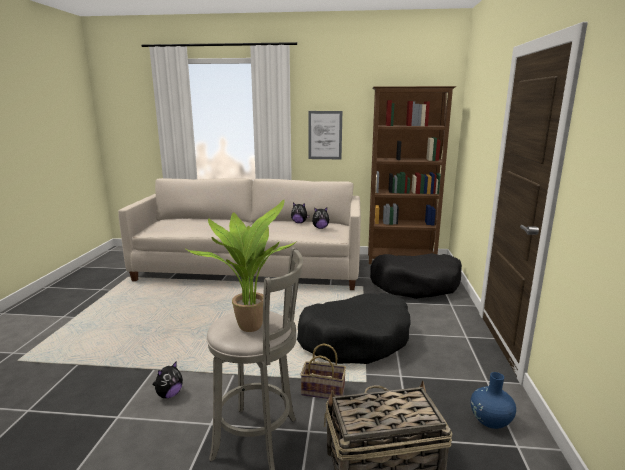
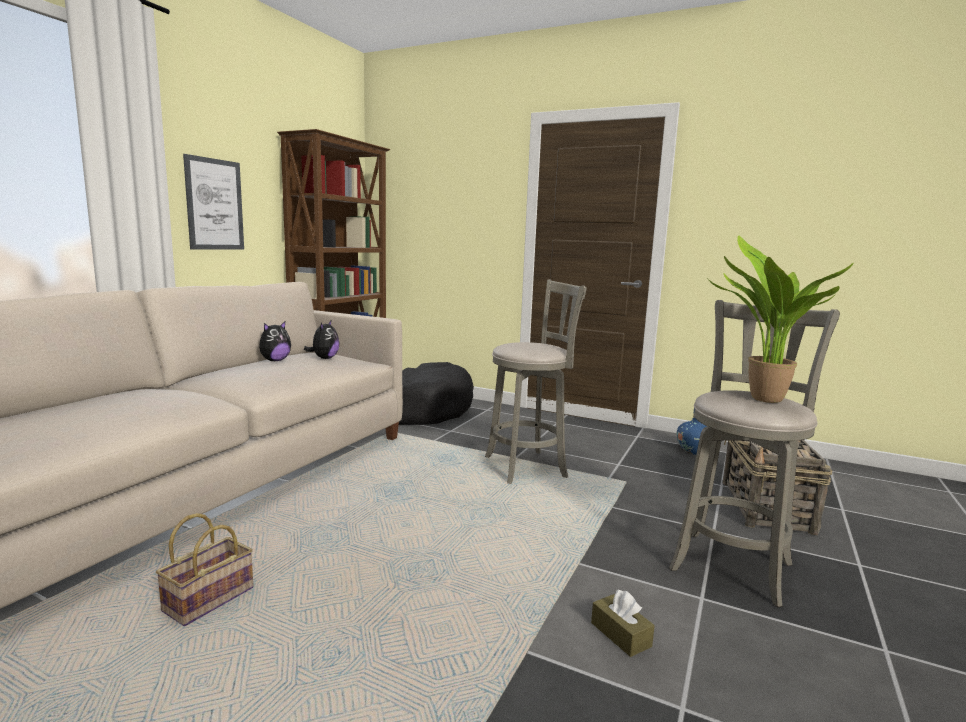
camera: 70 degrees left, 5 degrees down
(169, 394) = (620, 634): plush toy -> brown tissue box
(324, 390) = (637, 506): basket -> basket (210, 598)
(355, 339) = (529, 466): black dog bed -> grey stool

